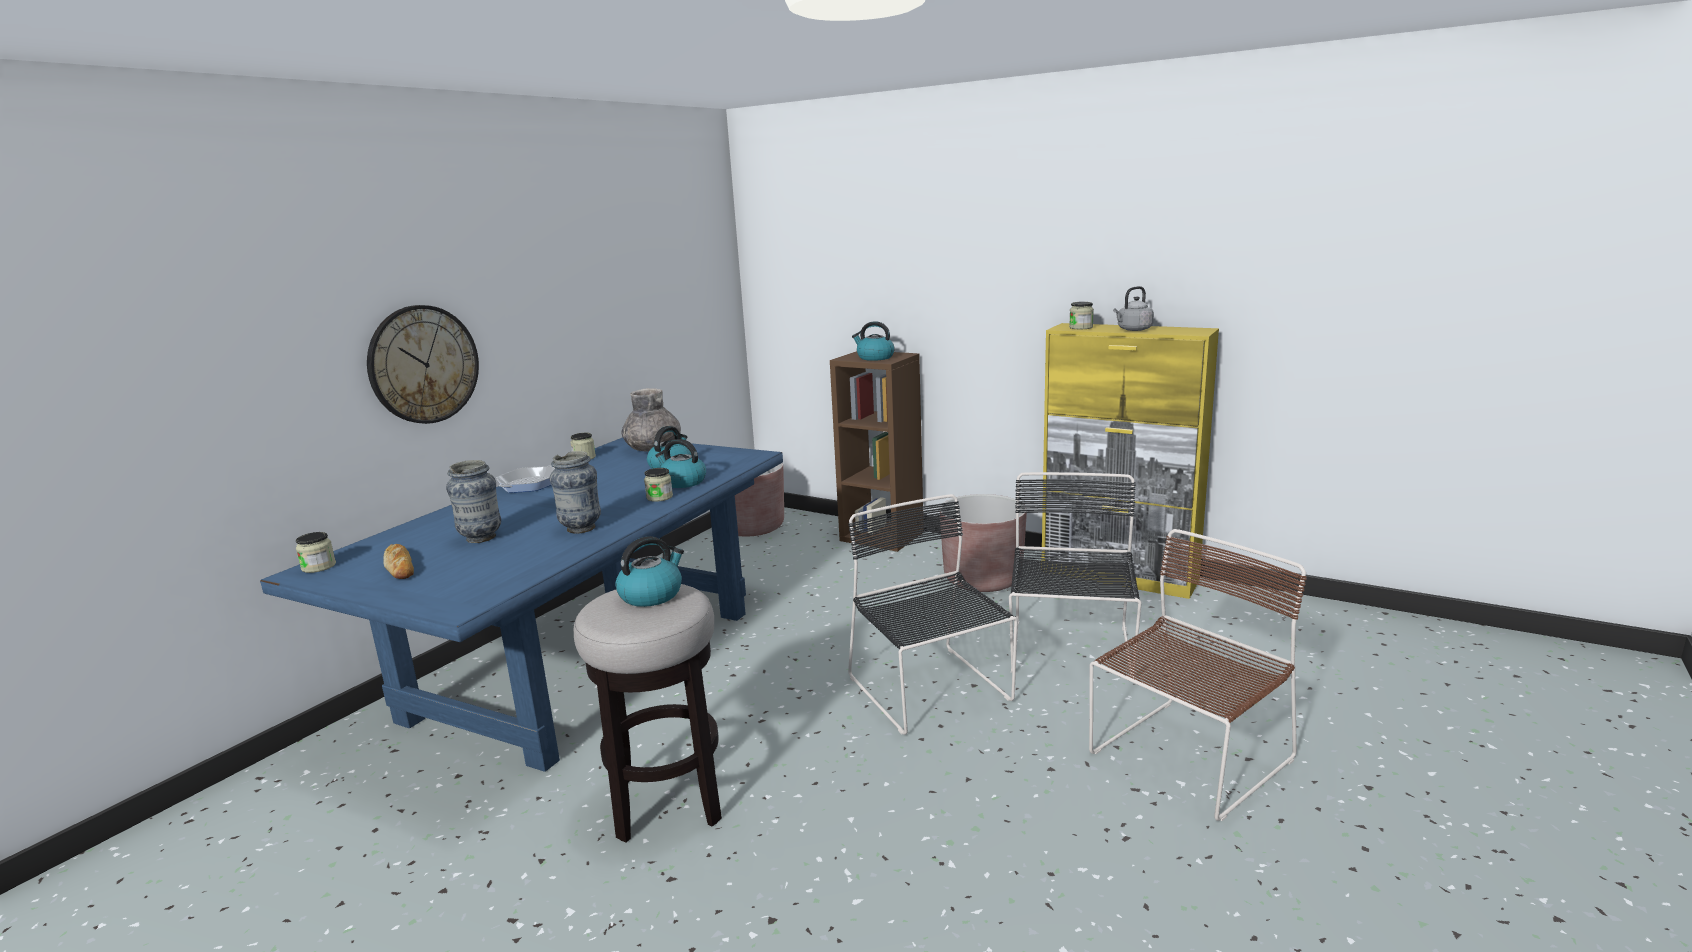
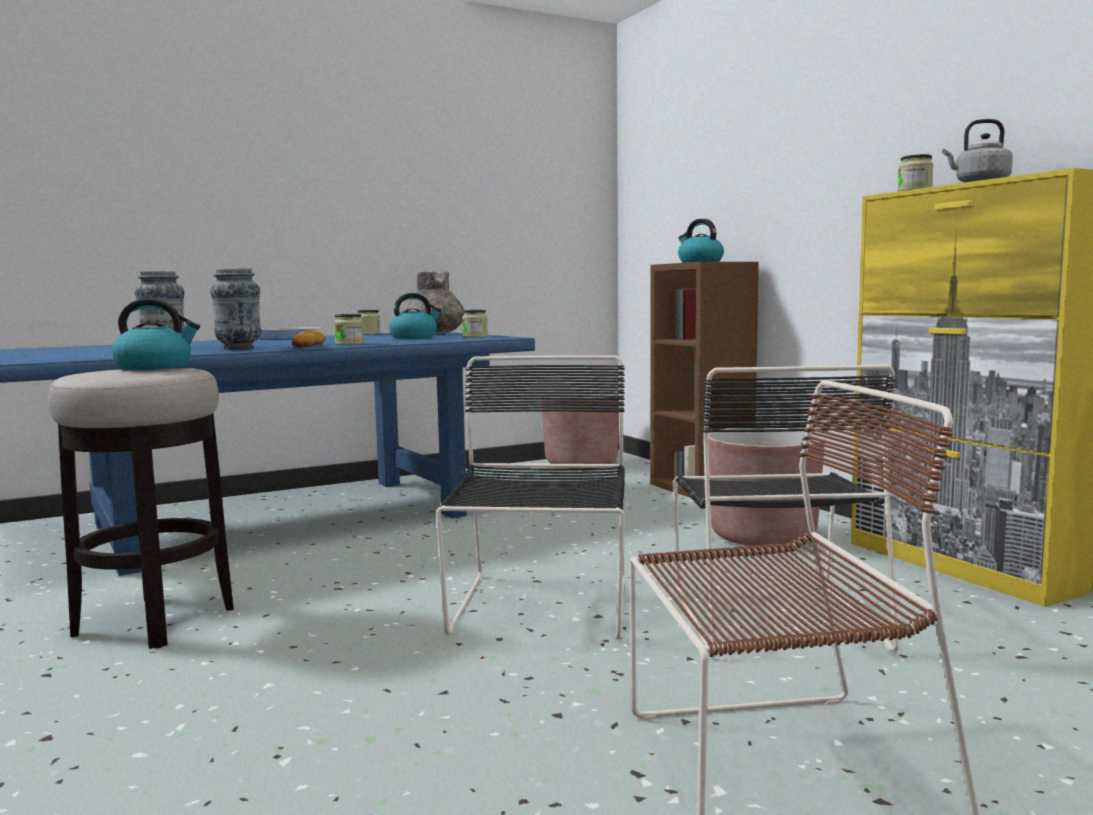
camera: 30 degrees right, 10 degrees down
(319, 567) = (35, 348): jar -> jar (475, 336)
(400, 566) = (73, 350): bread -> bread (309, 345)
(423, 364) = (212, 210): wall clock -> none
(682, 482) = (394, 341): kettle -> none
(1070, 651) = (774, 616): black chair -> black chair turned 135 degrees clockwise

